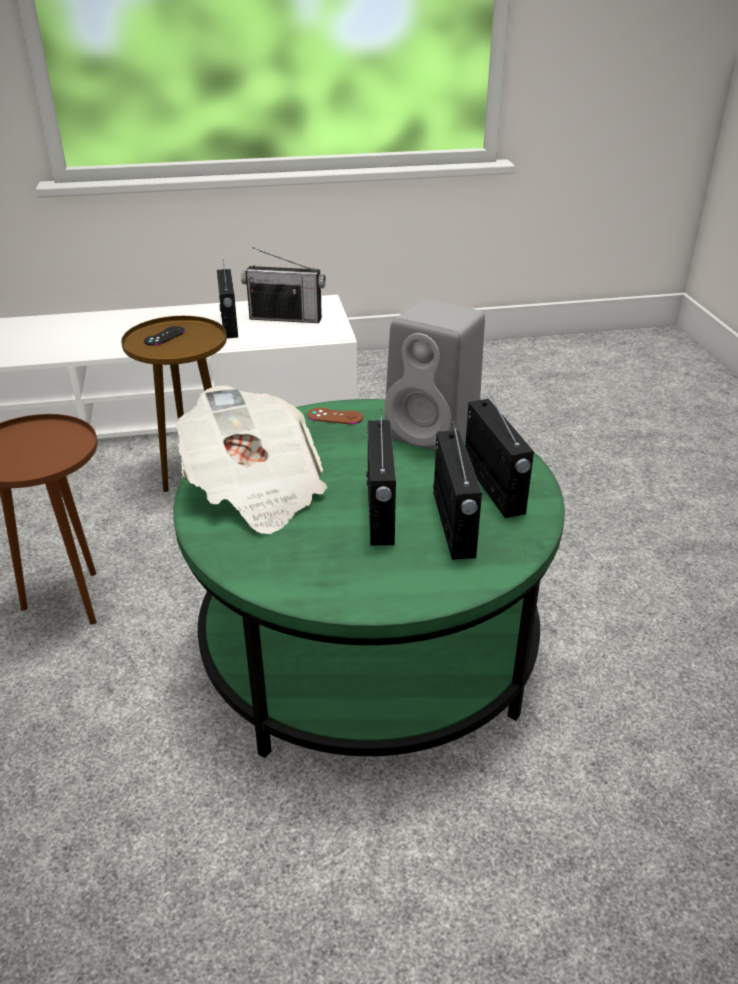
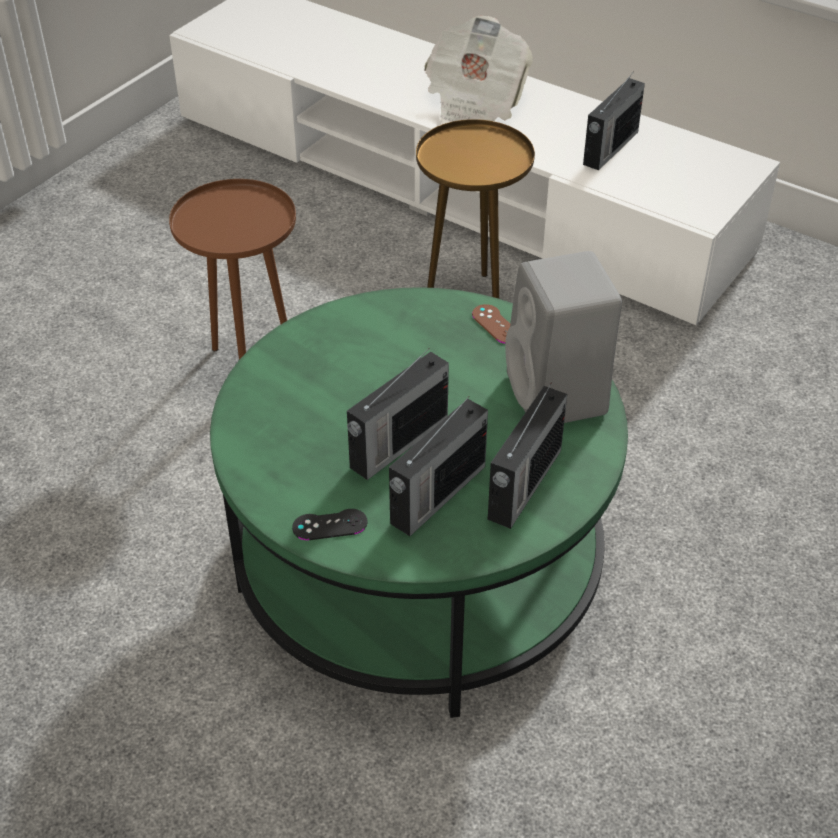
camera: 45 degrees right, 10 degrees up
(164, 336) = (473, 146): black game controller -> black game controller (330, 525)
(255, 490) = (335, 359): newspaper -> newspaper (474, 101)
(286, 318) = (679, 168): radio -> none

